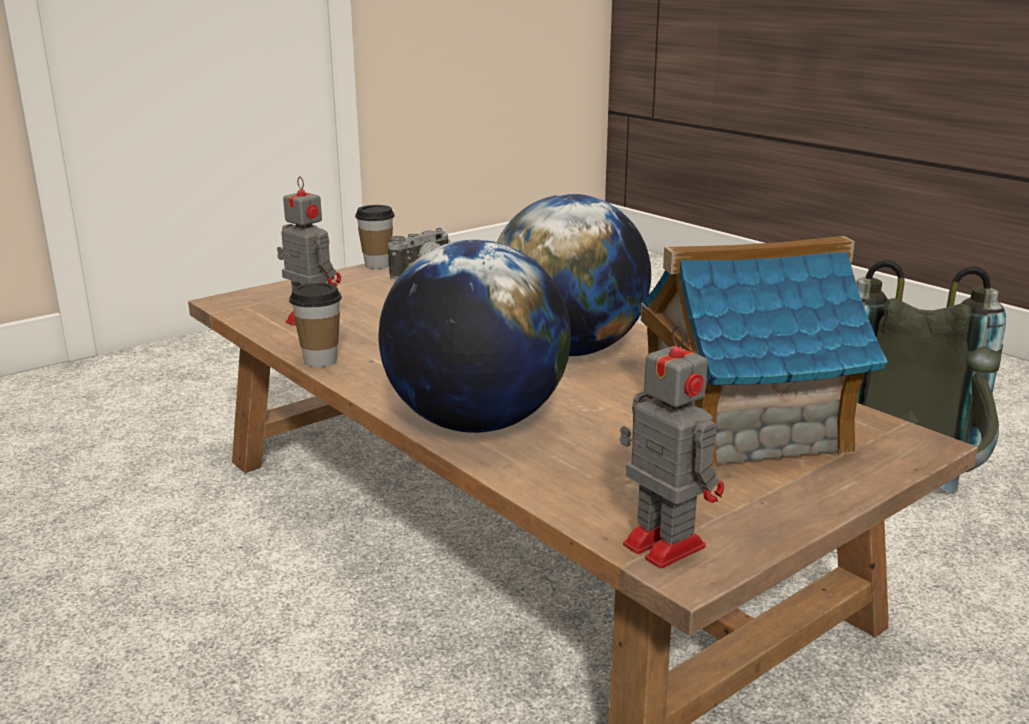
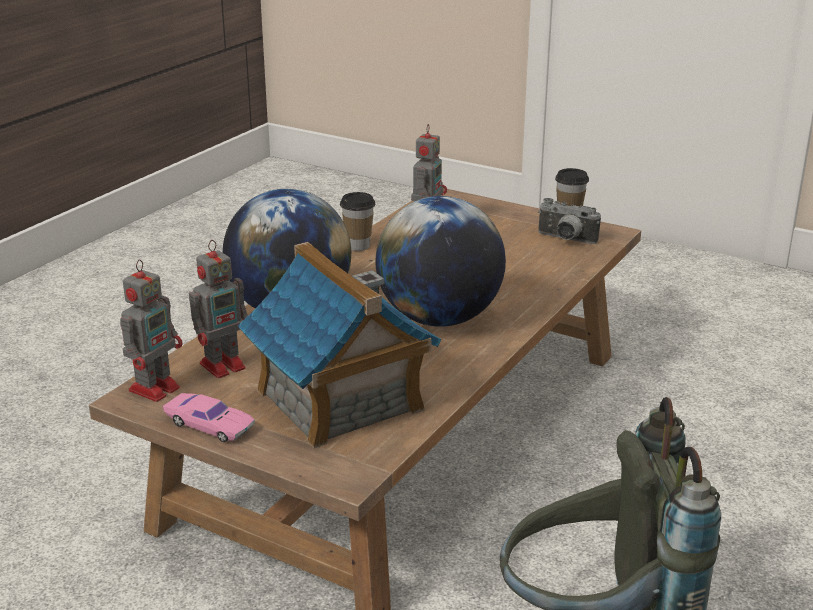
camera: 70 degrees right, 5 degrees up
(614, 484) = (224, 365): none -> toy robot
(783, 512) = (209, 424): none -> pink toy car

